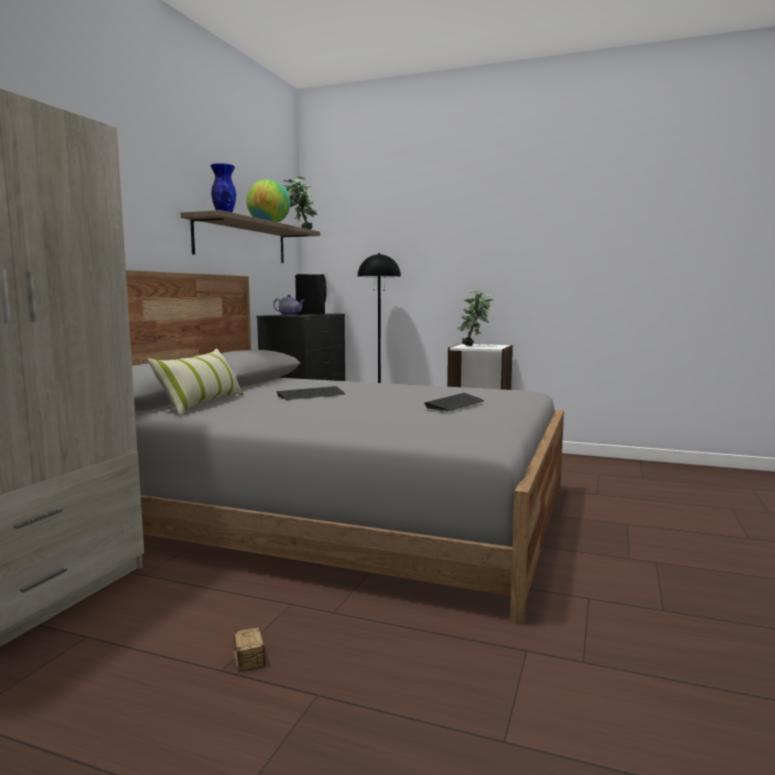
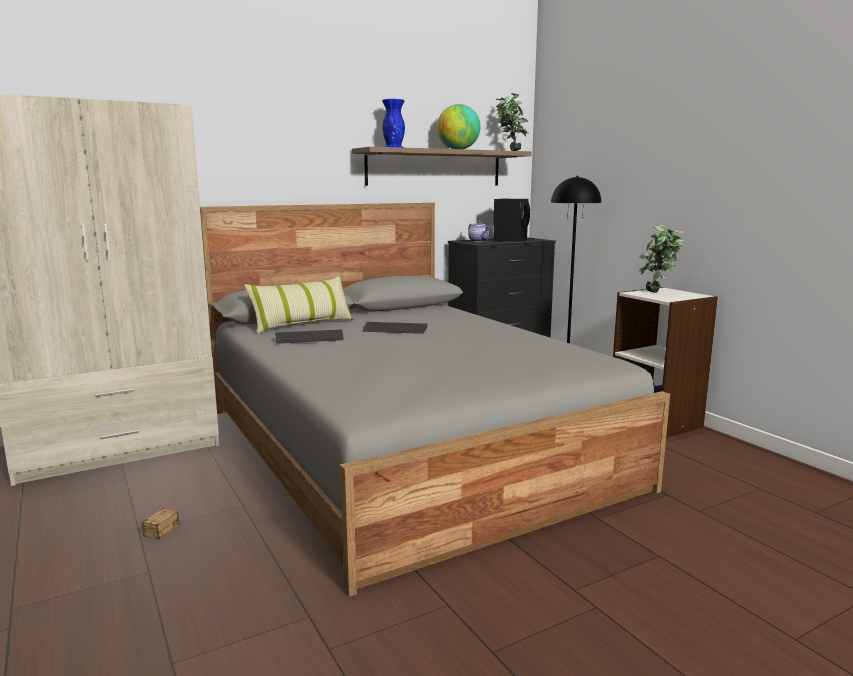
camera: 40 degrees right, 5 degrees up
(455, 404) = (466, 363): keyboard -> keyboard (309, 338)

